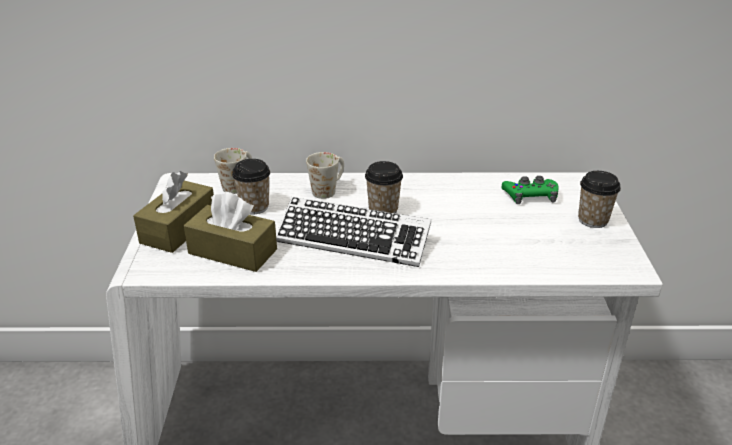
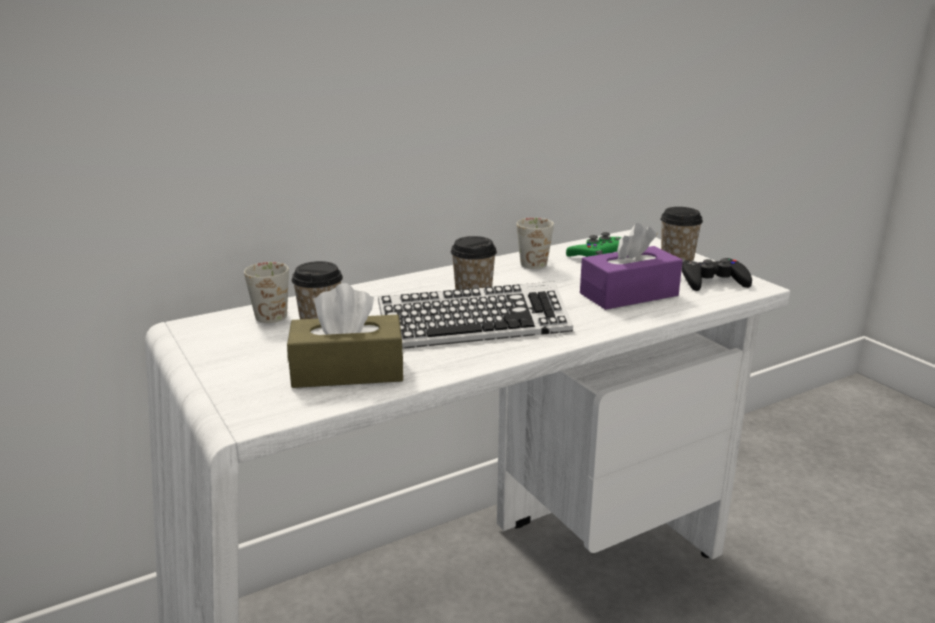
camera: 30 degrees left, 10 degrees down
(178, 228) = (246, 369): brown tissue box -> none
(328, 189) = (390, 294): white mug -> white mug (534, 261)
(506, 244) = (629, 294): none -> purple tissue box
(598, 252) = (713, 281): none -> black game controller

